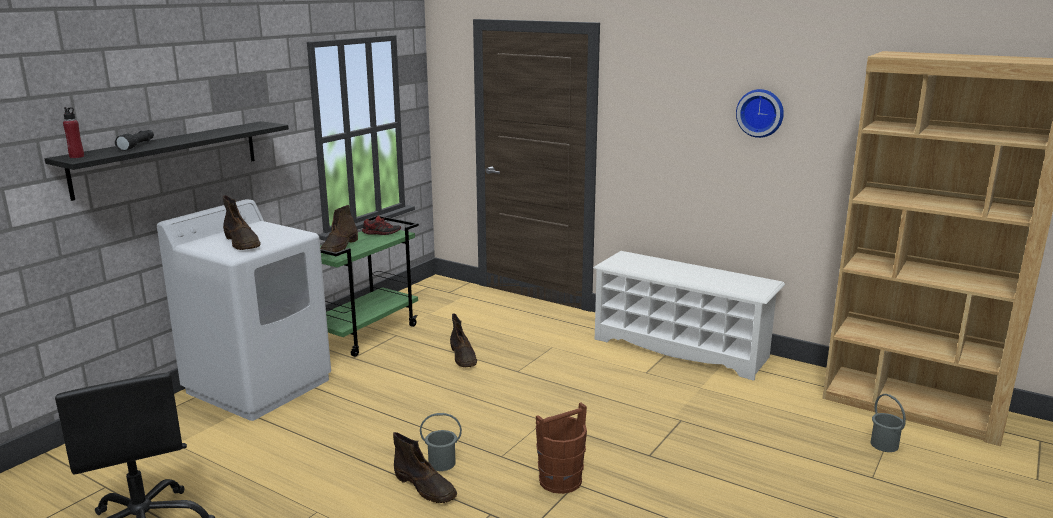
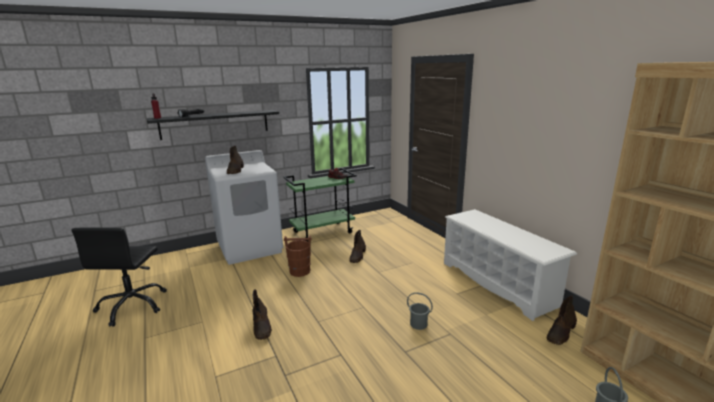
camera: 30 degrees right, 0 degrees up
(339, 247) = (307, 182): brown boot -> brown boot (561, 333)
(442, 463) = (284, 315): grey bucket -> grey bucket (418, 324)
(560, 480) = (334, 349): brown bucket -> brown bucket (300, 271)
(760, 113) = (570, 117): wall clock -> none

